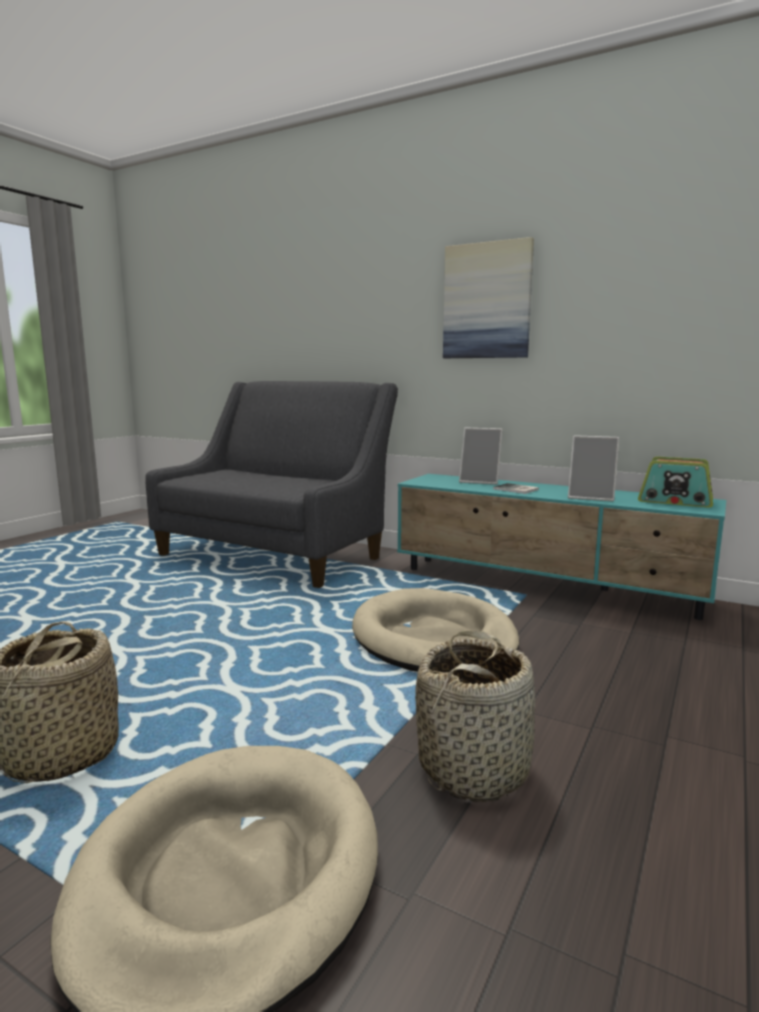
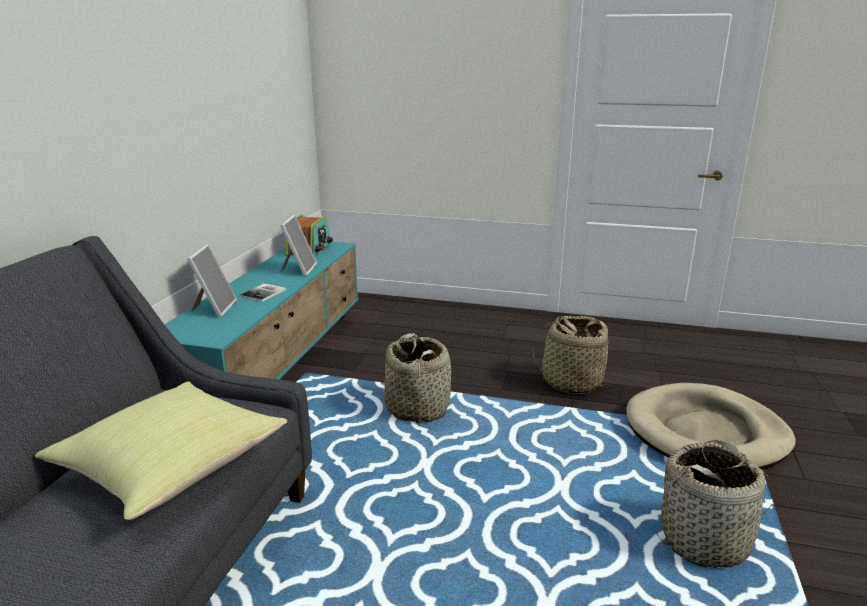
camera: 105 degrees left, 10 degrees up
(258, 483) = (172, 468): none -> yellow pillow
(433, 639) = (417, 408): beige dog bed -> basket
(487, 301) = (148, 100): picture -> none

